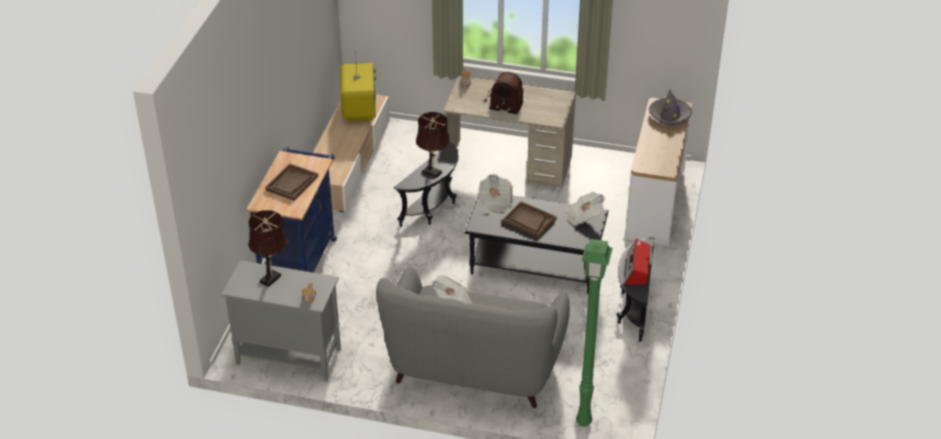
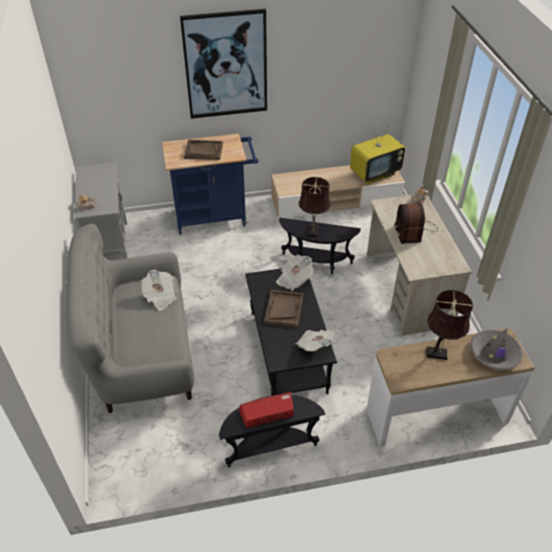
camera: 65 degrees right, 5 degrees up
(263, 83) = (226, 65): none -> picture
(272, 277) = (103, 182): brown table lamp -> brown table lamp (439, 354)
(582, 422) = (101, 454): green floor lamp -> none

